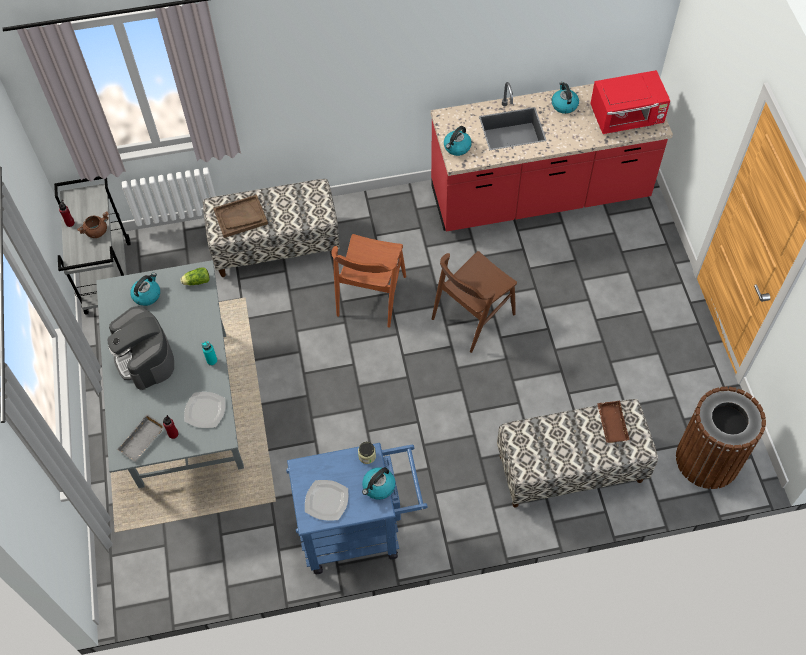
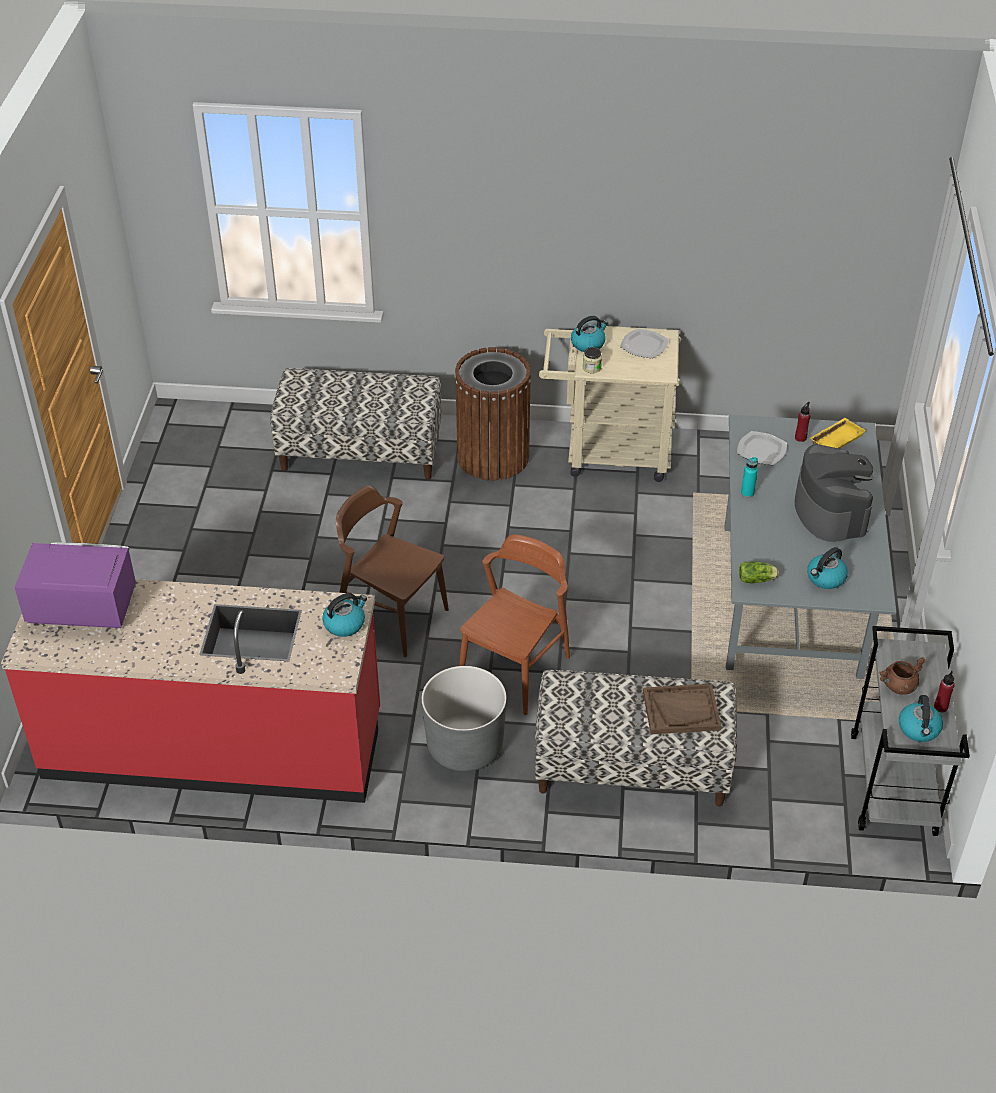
camera: 165 degrees left, 15 degrees down
(143, 441) = (836, 438): grey tray -> yellow tray
(359, 530) = (607, 453): blue cart -> beige cart
(385, 234) = (465, 746): none -> grey planter
(473, 316) = (391, 615): brown chair -> brown chair turned 120 degrees counterclockwise
(564, 105) = (155, 647): kettle -> kettle (919, 729)
(610, 423) = (313, 400): brown tray -> none
(627, 118) = (81, 608): red microwave -> purple microwave
(707, 459) = (213, 431): brown trash can -> brown trash can (493, 456)

